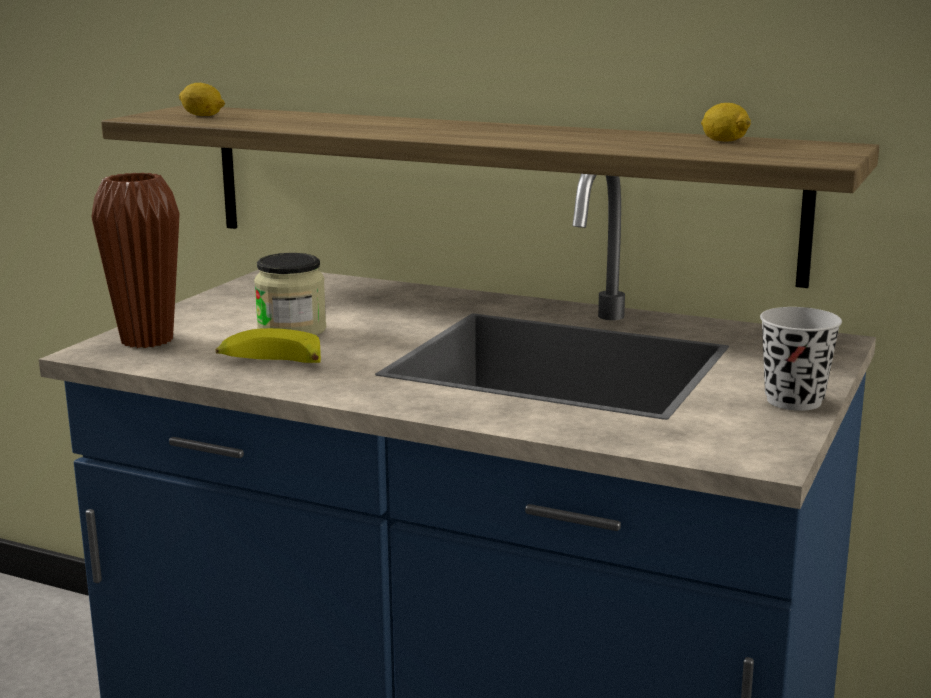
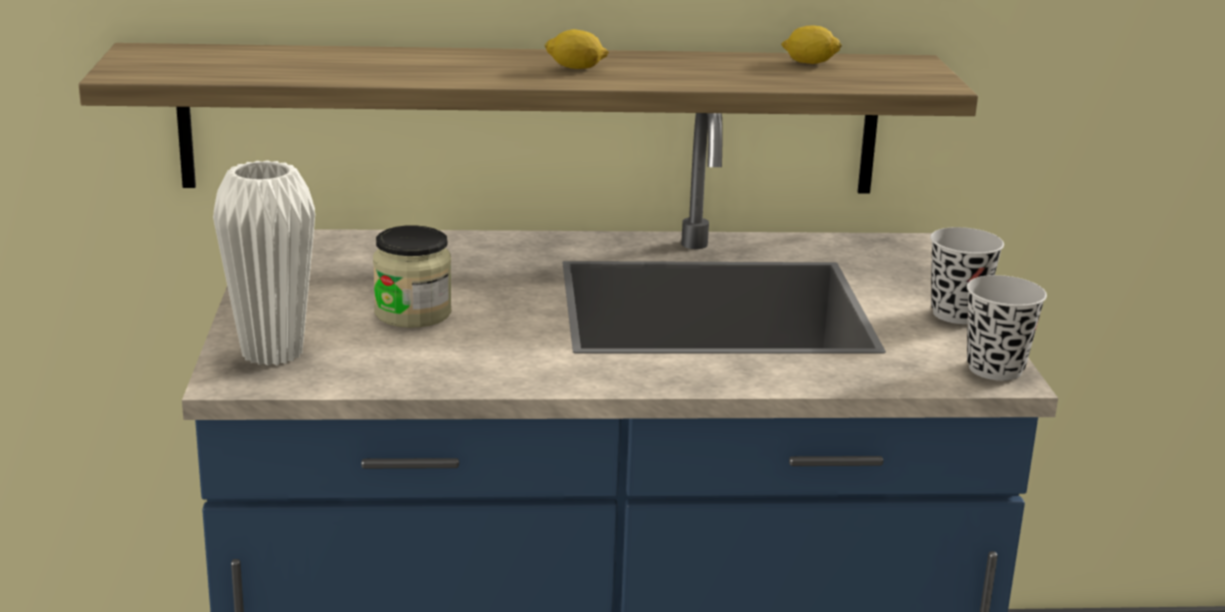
camera: 30 degrees left, 5 degrees up
(147, 340) = (272, 353): brown vase -> white vase
(202, 115) = (193, 63): lemon -> lemon (576, 68)
(269, 363) = (451, 358): banana -> none
(764, 450) = (995, 369): none -> black cup

